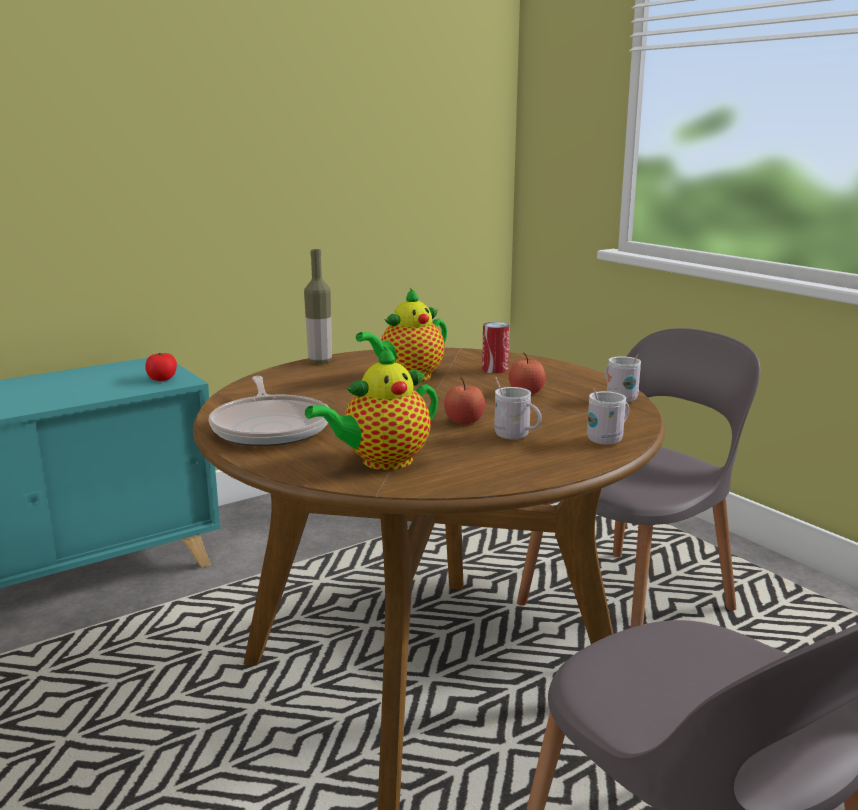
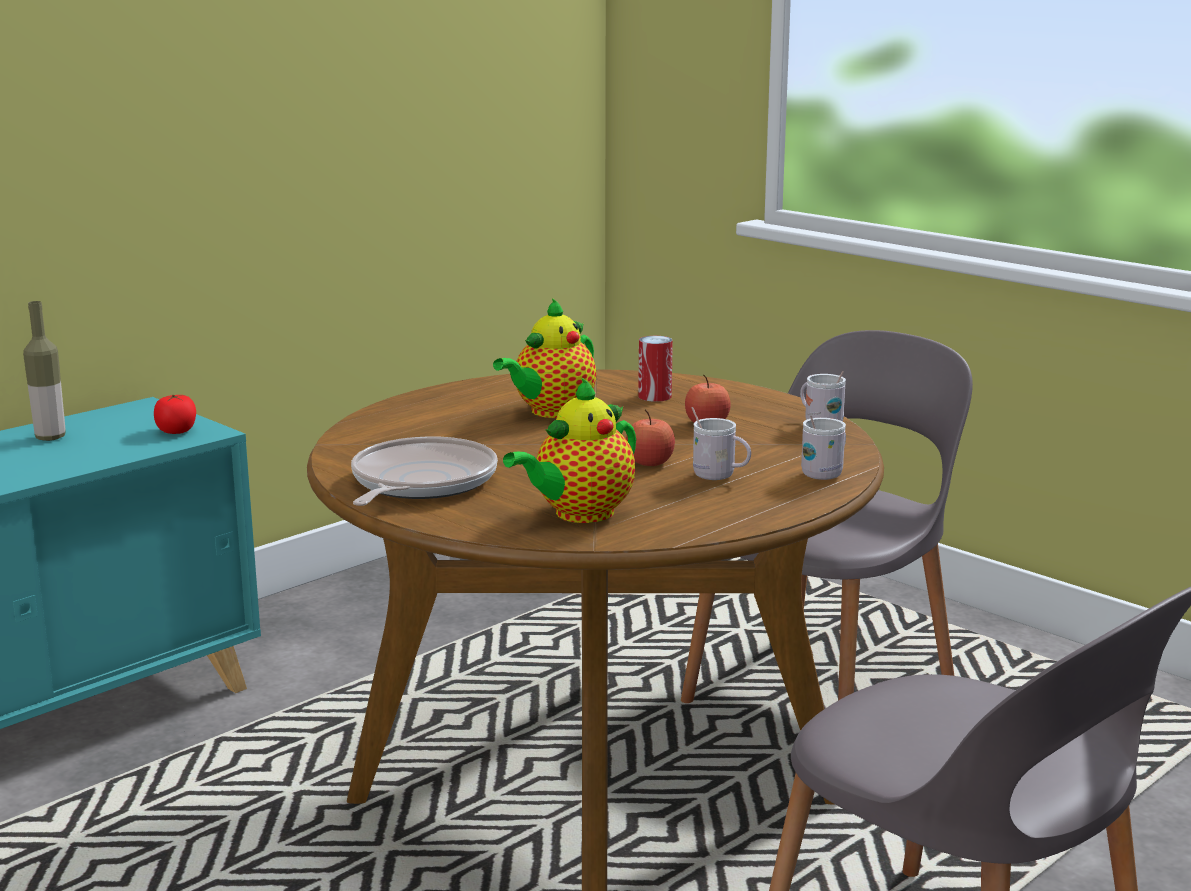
camera: 10 degrees left, 0 degrees up
(271, 427) = (420, 483): frying pan -> frying pan turned 135 degrees counterclockwise
(320, 361) = (423, 397): bottle -> bottle (50, 437)

